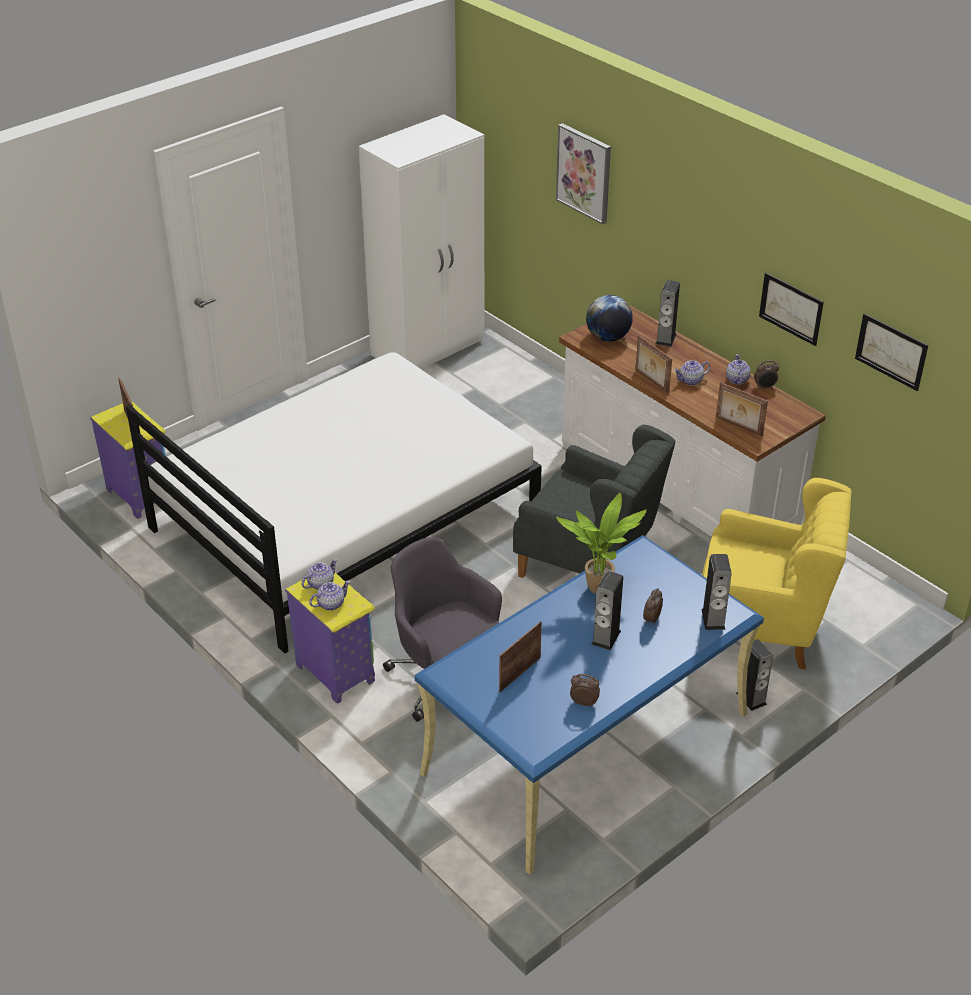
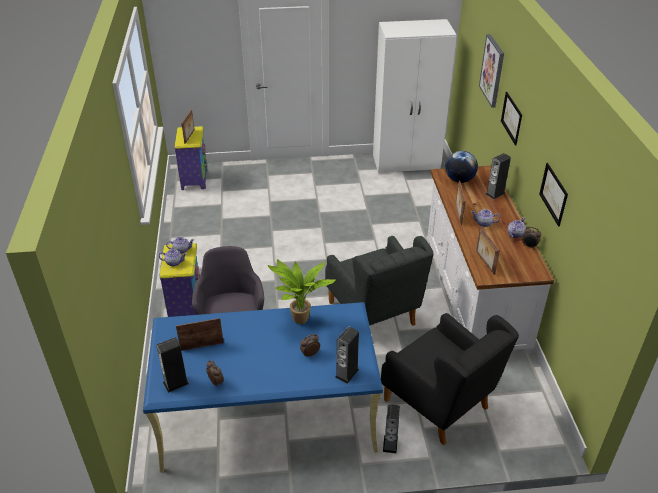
camera: 35 degrees right, 0 degrees up
(344, 517) = (273, 230): white bed -> none
(606, 637) = (272, 350): speaker -> speaker (176, 383)
(759, 629) = (439, 404): yellow armchair -> black armchair
(891, 351) = (591, 246): picture -> picture (511, 118)

